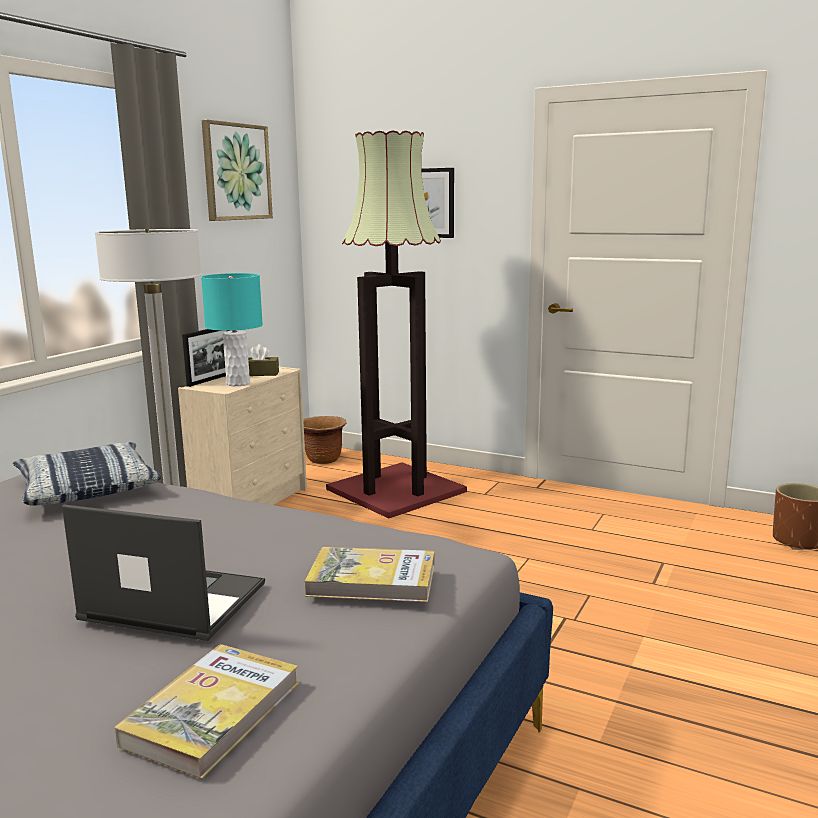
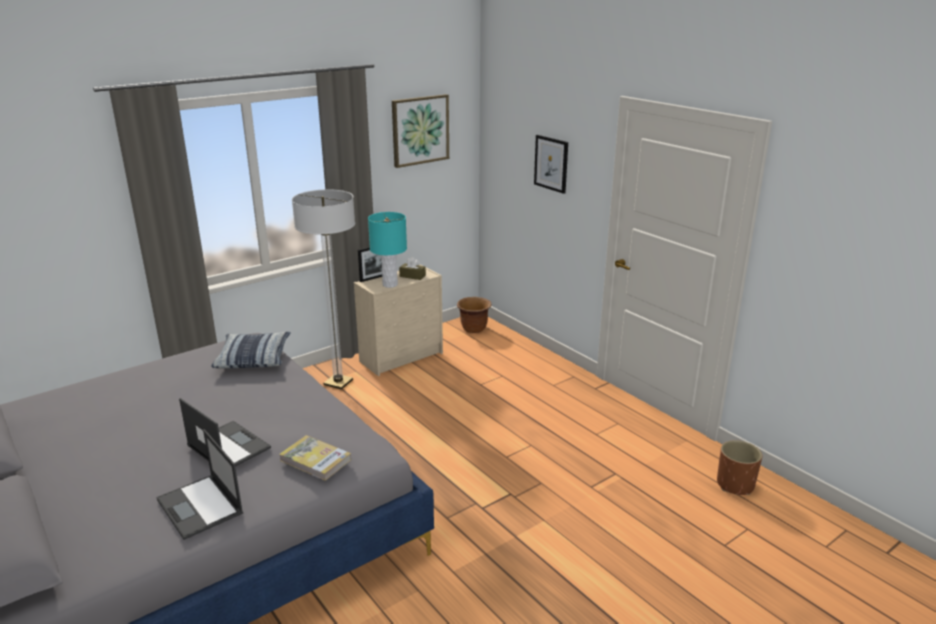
camera: 25 degrees right, 10 degrees up
(212, 713) = (200, 507): book -> laptop
(396, 489) = (498, 367): floor lamp -> none

